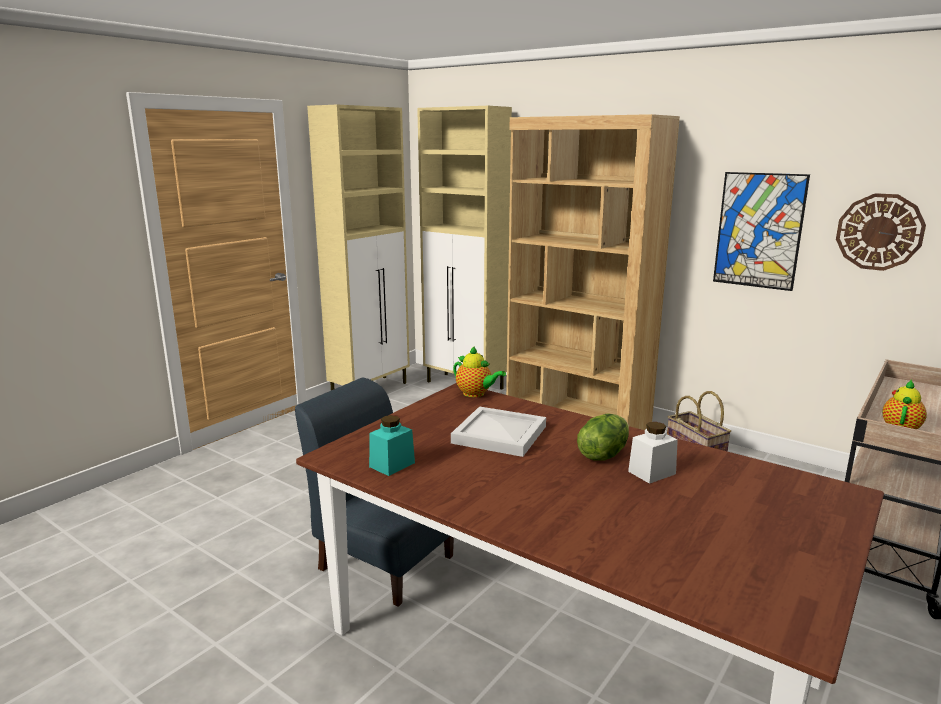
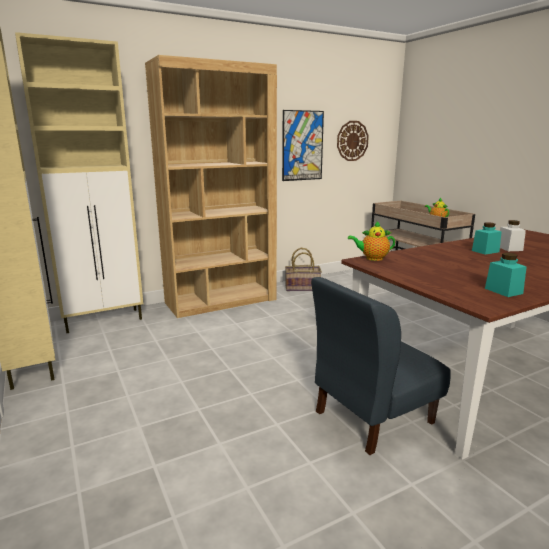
camera: 65 degrees left, 0 degrees up
(476, 394) = (372, 258): teapot -> teapot turned 150 degrees counterclockwise
(501, 434) = (451, 263): white tray -> none
(602, 454) = (485, 251): lettuce -> turquoise jar

